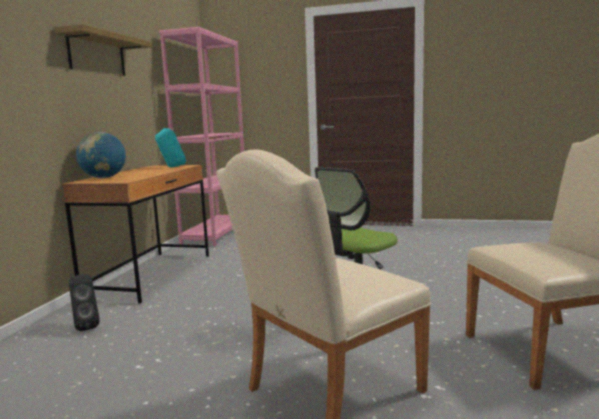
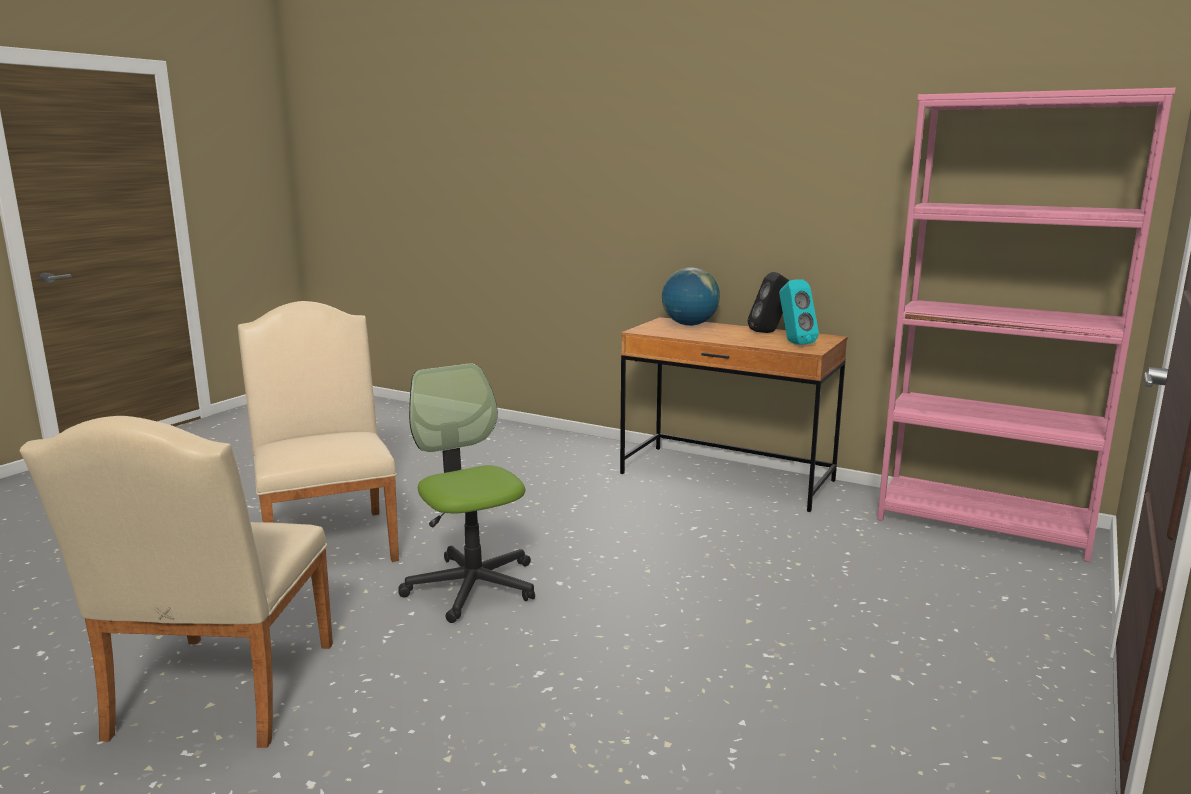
camera: 105 degrees right, 5 degrees up
(86, 326) = (575, 456): black speaker -> black speaker (769, 332)
(97, 54) = (759, 162): shelf -> none

